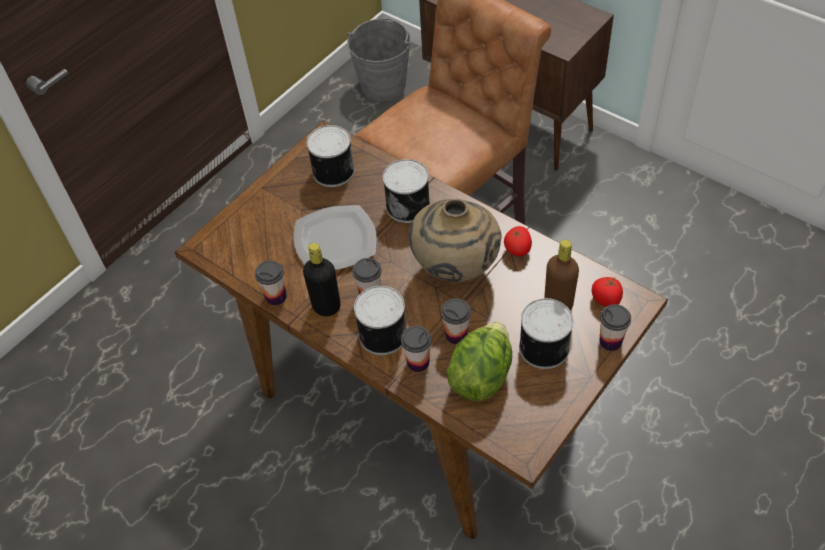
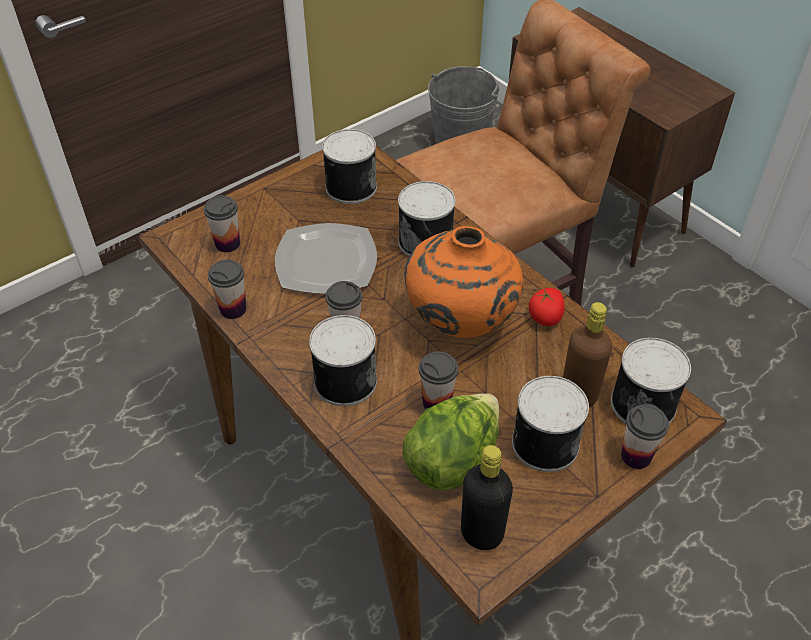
camera: 10 degrees right, 5 degrees down
(326, 306) = (288, 333): black bottle -> black bottle (482, 533)
(418, 362) = (377, 424): cup -> cup (227, 244)
(455, 269) = (460, 324): beige vase -> orange vase
(606, 300) = (644, 403): tomato -> can

